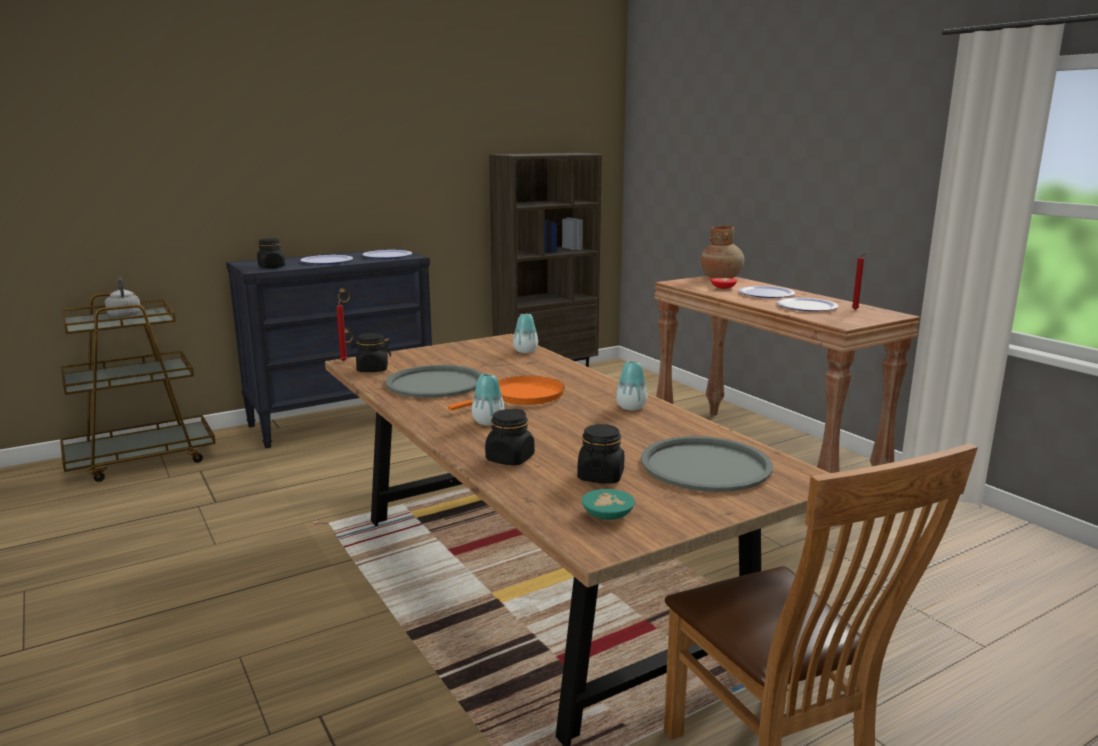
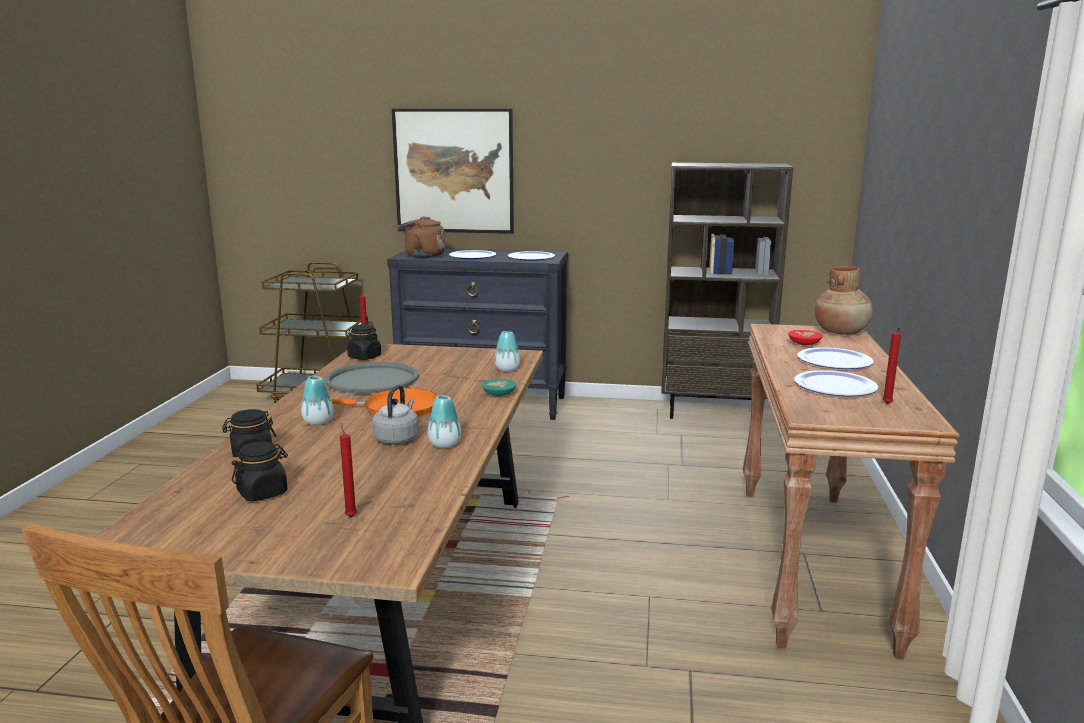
camera: 40 degrees right, 0 degrees up
(124, 315) = (321, 280): grey kettle -> grey kettle (397, 438)
(271, 267) = (422, 255): black jar -> brown kettle
(273, 171) = (454, 171): none -> picture
(606, 516) = (181, 524): turquoise bowl -> turquoise bowl (497, 394)
(705, 465) = (350, 516): grey tray -> red candle

